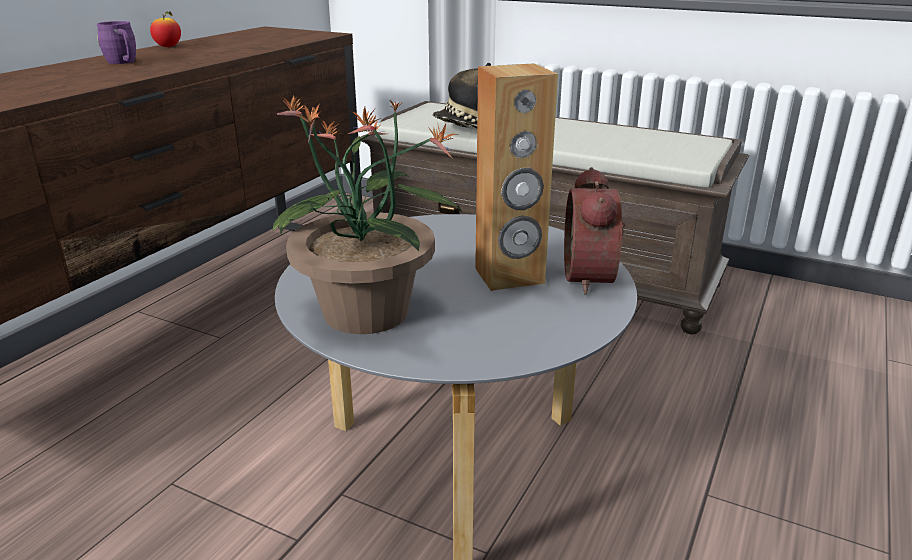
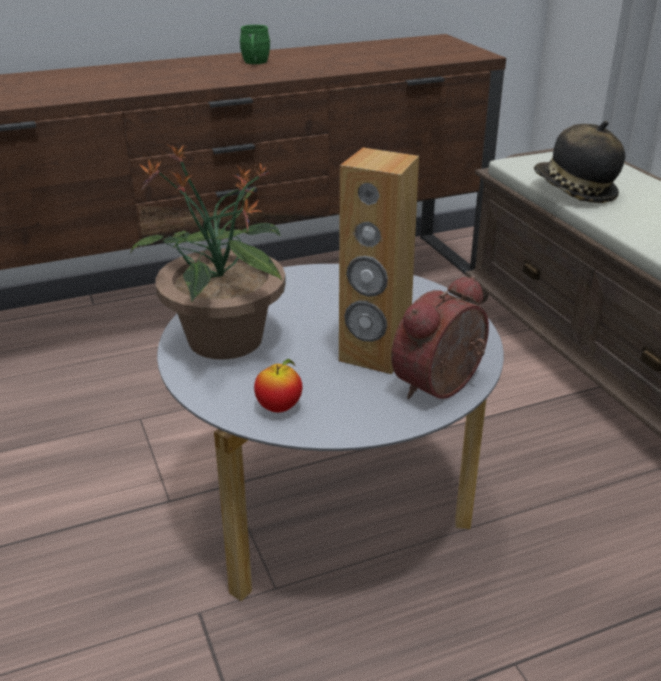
camera: 40 degrees right, 5 degrees up
(123, 62) = (255, 63): purple mug -> green mug
(168, 47) = (318, 49): apple -> apple (279, 408)

